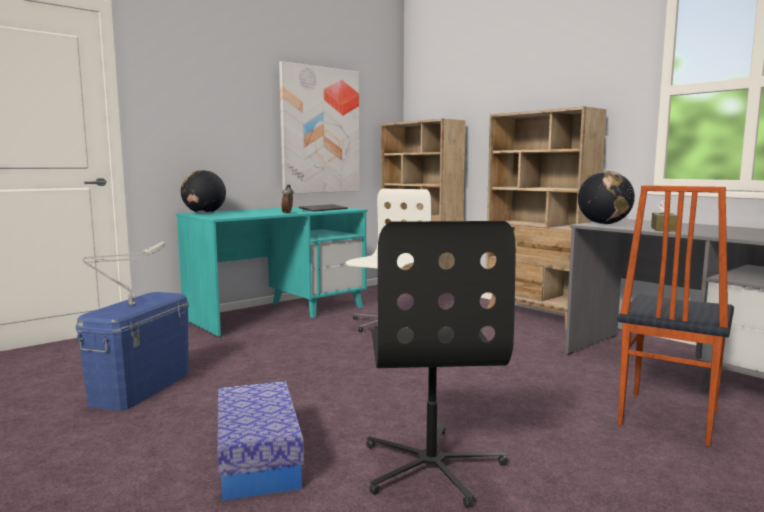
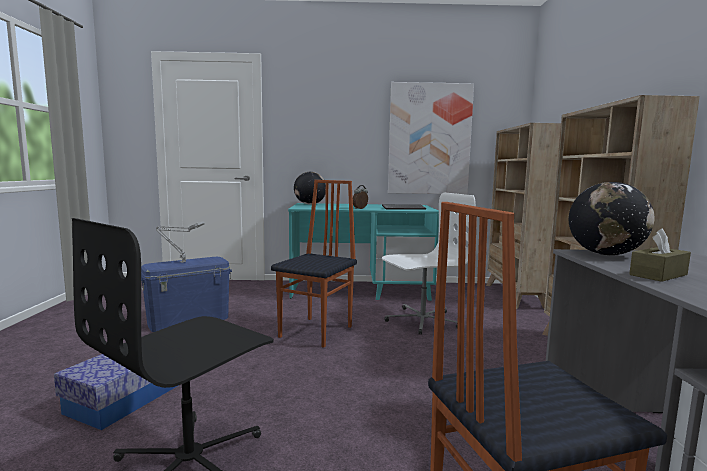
camera: 40 degrees right, 0 degrees up
(318, 356) = (317, 331): none -> chair

